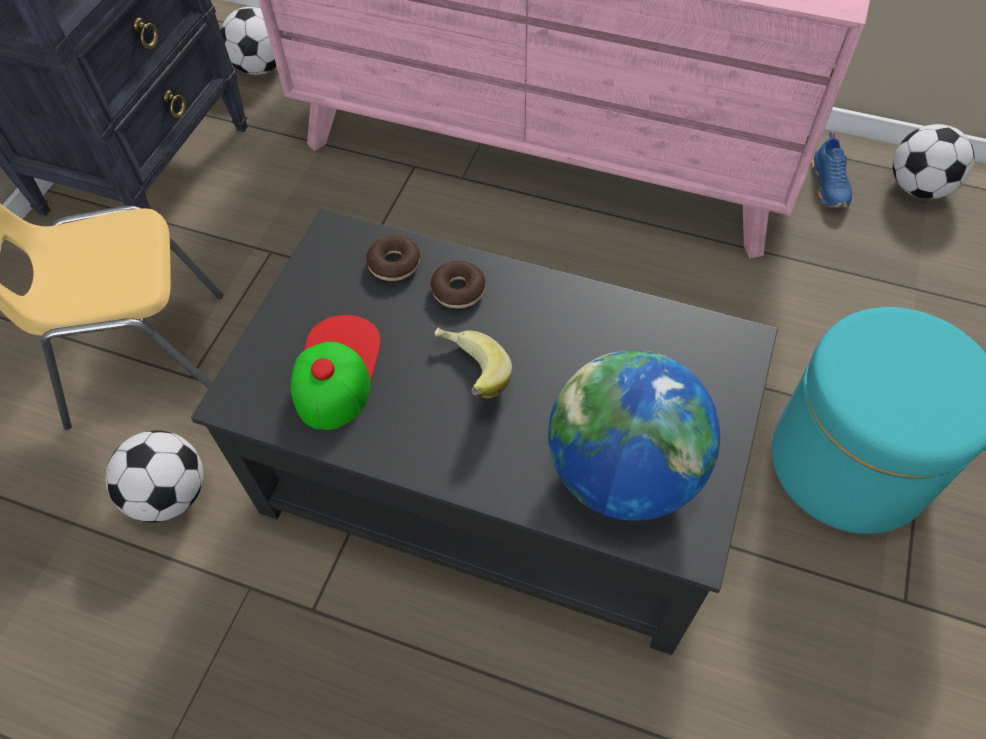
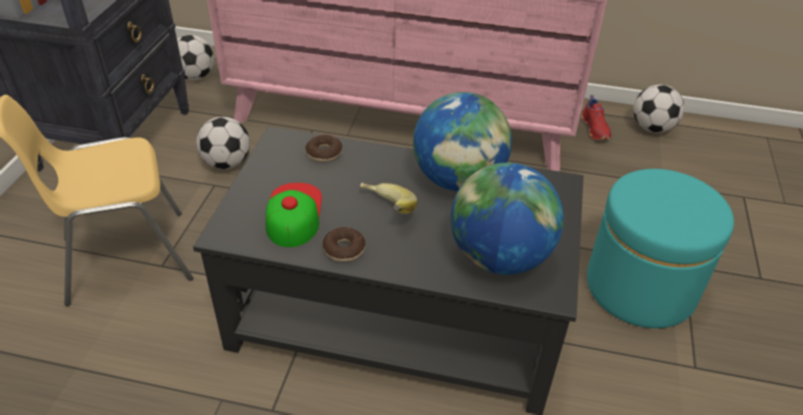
camera: 10 degrees left, 15 degrees down
(170, 495) = (153, 343): football -> football (227, 163)
(458, 290) = (370, 165): donut -> donut (344, 249)
(584, 325) = (458, 180): none -> globe
(830, 185) = (596, 129): blue shoe -> red shoe

